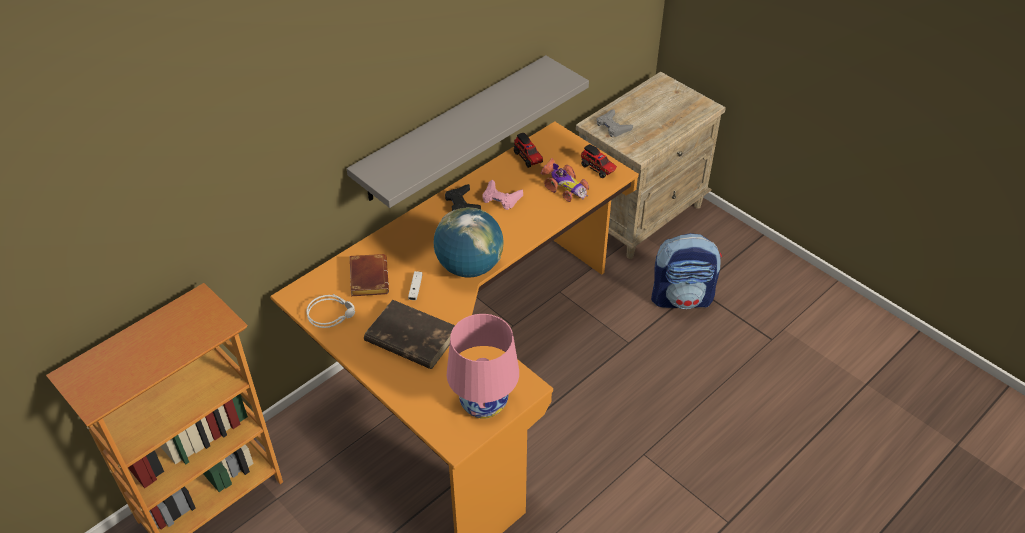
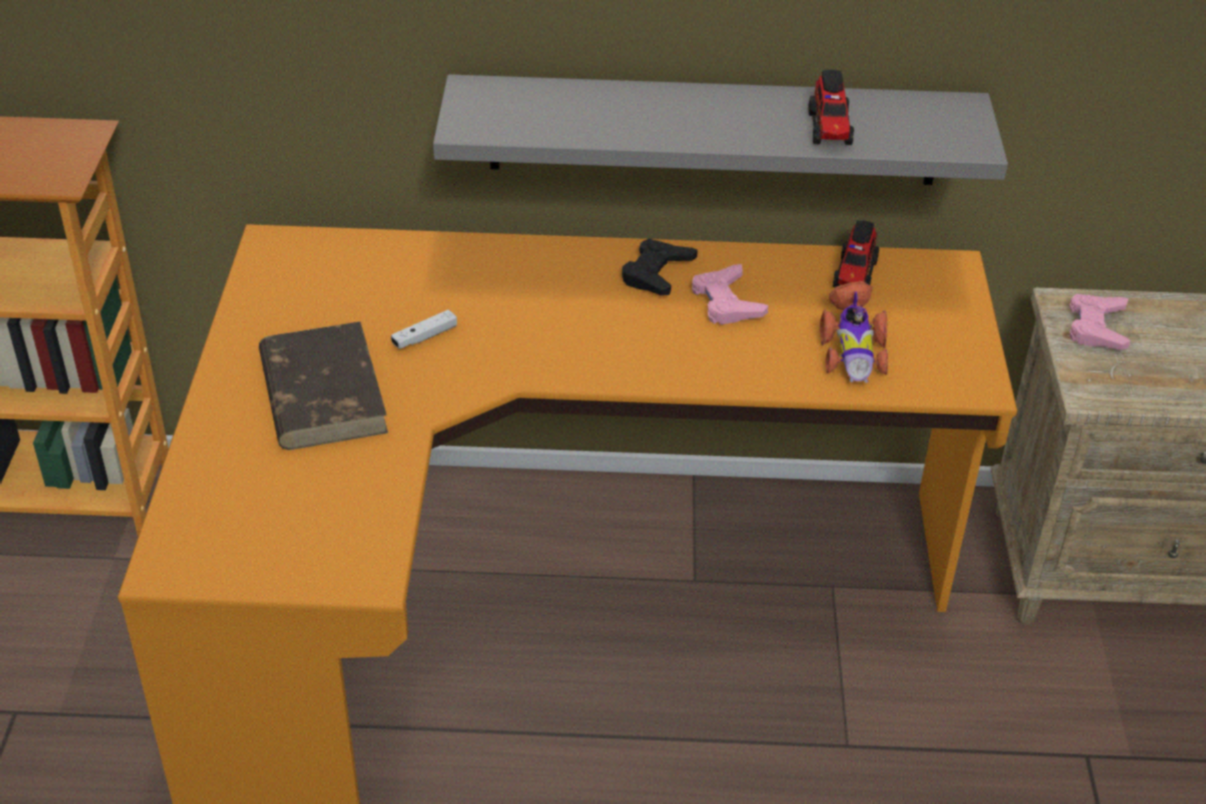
camera: 45 degrees right, 5 degrees down
(331, 313) = (278, 293): grey headphones -> none
(367, 278) = (387, 281): brown book -> none
(469, 267) = (539, 360): globe -> none
(483, 403) = (279, 548): pink table lamp -> none
(598, 169) = (951, 359): toy truck -> toy truck (829, 130)
(613, 126) = (1097, 327): grey game controller -> pink game controller
(682, 298) = (1038, 750): backpack -> none

